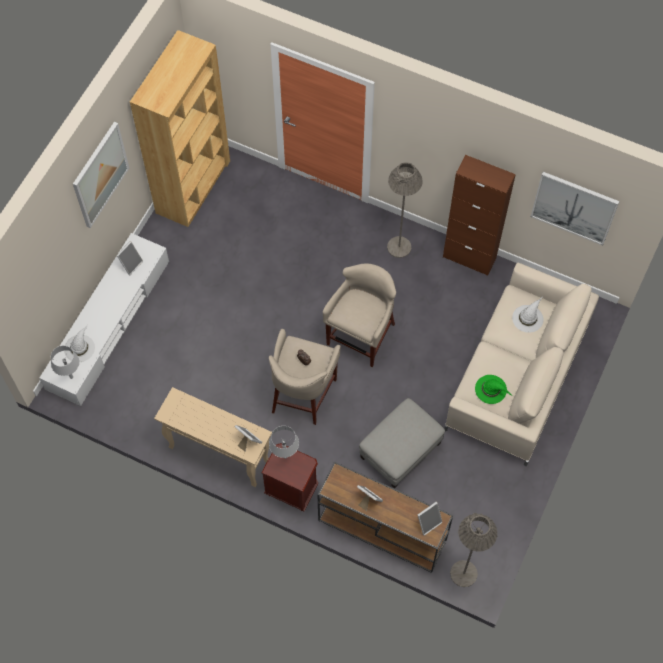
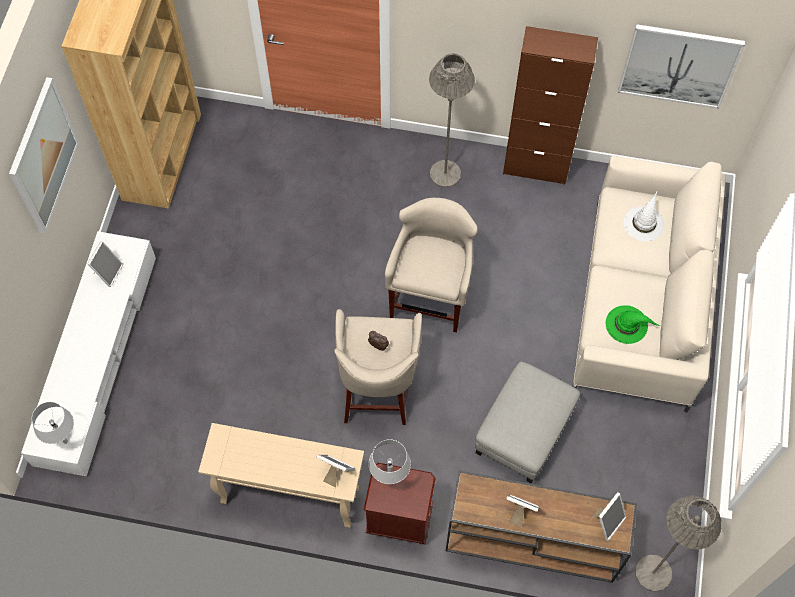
camera: 15 degrees left, 0 degrees up
(79, 348) = (66, 399): white hat -> none

